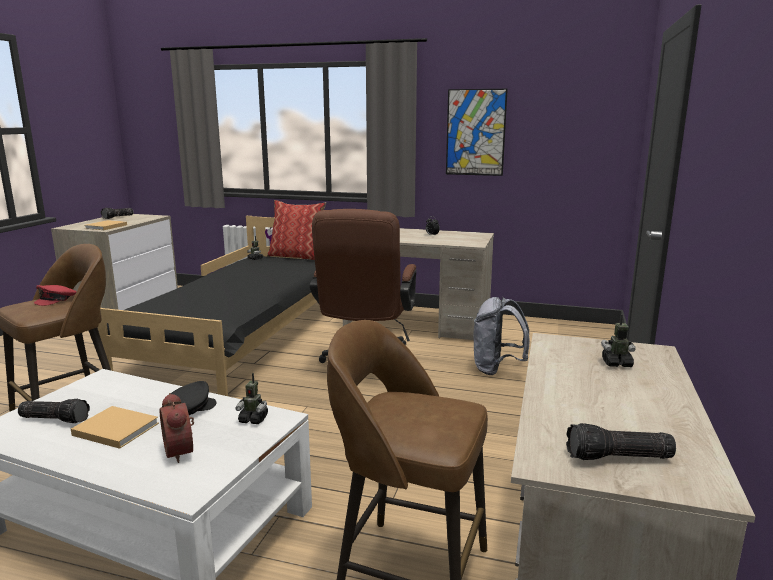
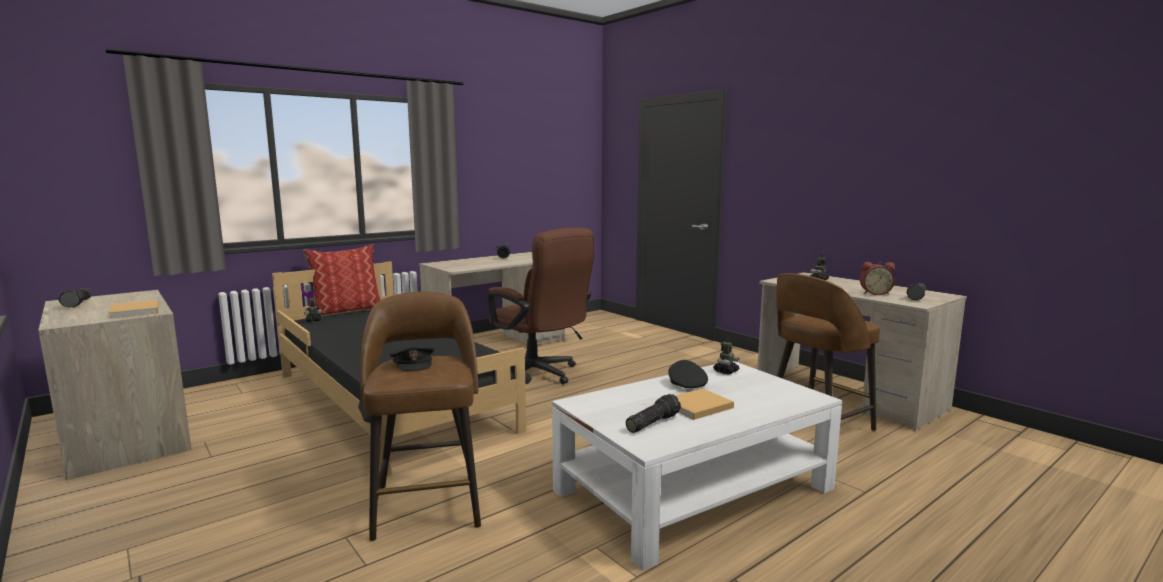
camera: 55 degrees left, 5 degrees down
(57, 300) = (413, 363): red cap -> black cap
(182, 451) = (755, 393): alarm clock -> alarm clock (875, 293)
(475, 132) = (498, 167): picture -> none
(496, 369) = (613, 348): grey backpack -> none

